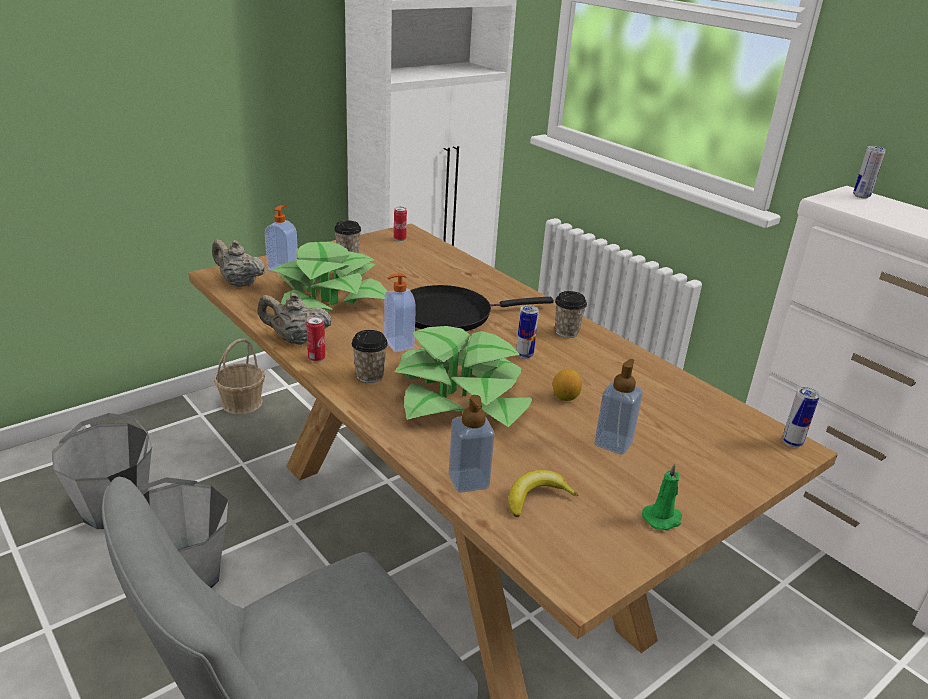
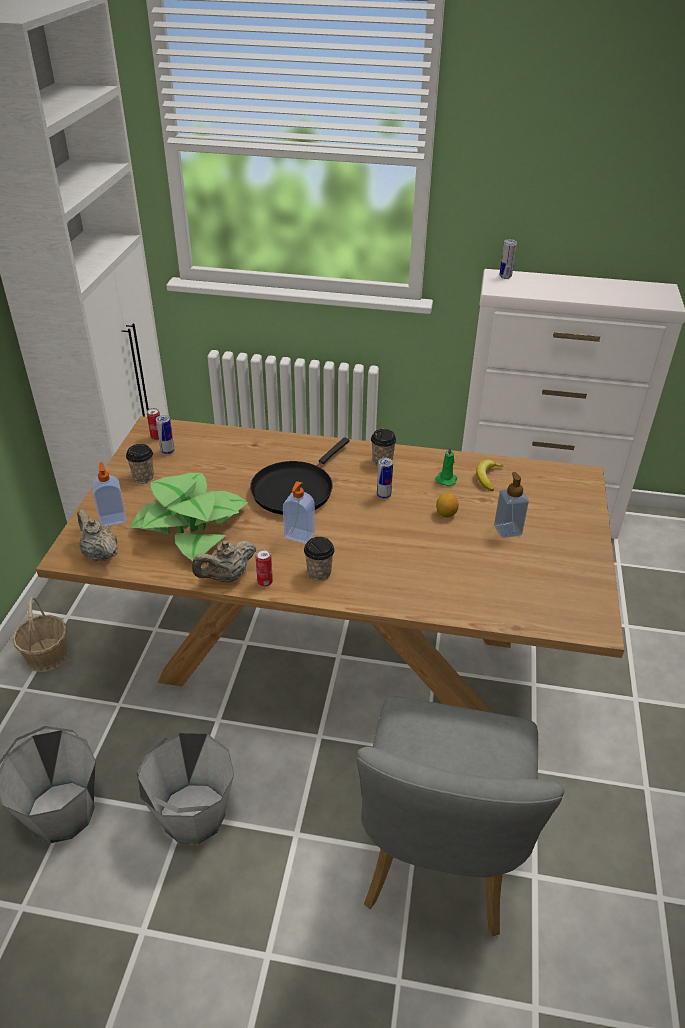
camera: 40 degrees left, 10 degrees up
(239, 283) = (100, 553): beige teapot -> beige teapot turned 60 degrees clockwise
(461, 397) = (393, 552): potted plant -> none
(468, 481) = (475, 607): soap dispenser -> none
(536, 498) = (519, 593): banana -> banana (487, 477)
(663, 518) = (584, 562): green candle -> green candle (446, 479)
(792, 443) = (579, 473): can -> can (167, 451)

